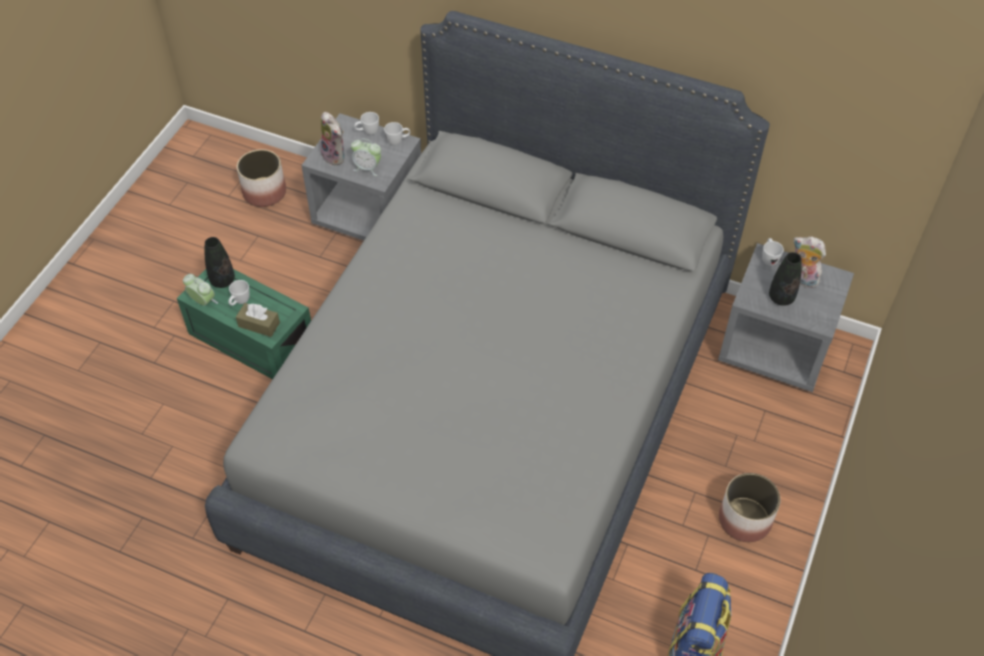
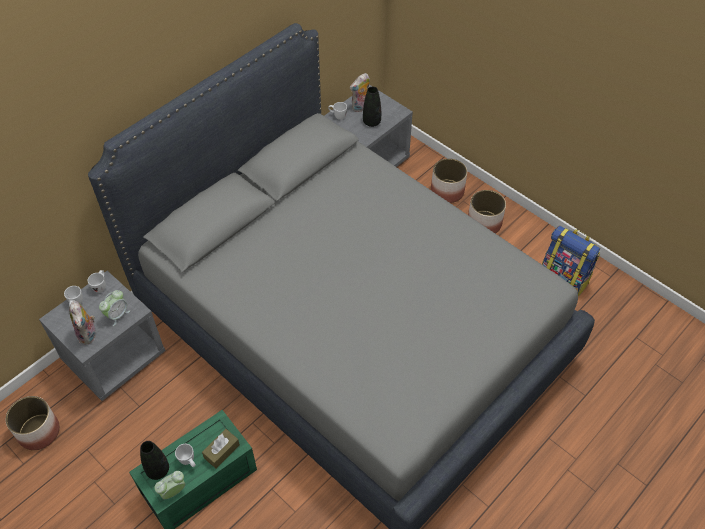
camera: 70 degrees left, 0 degrees up
(335, 156) = (89, 334): plush toy -> plush toy turned 90 degrees clockwise
(779, 458) = (447, 191): none -> planter

